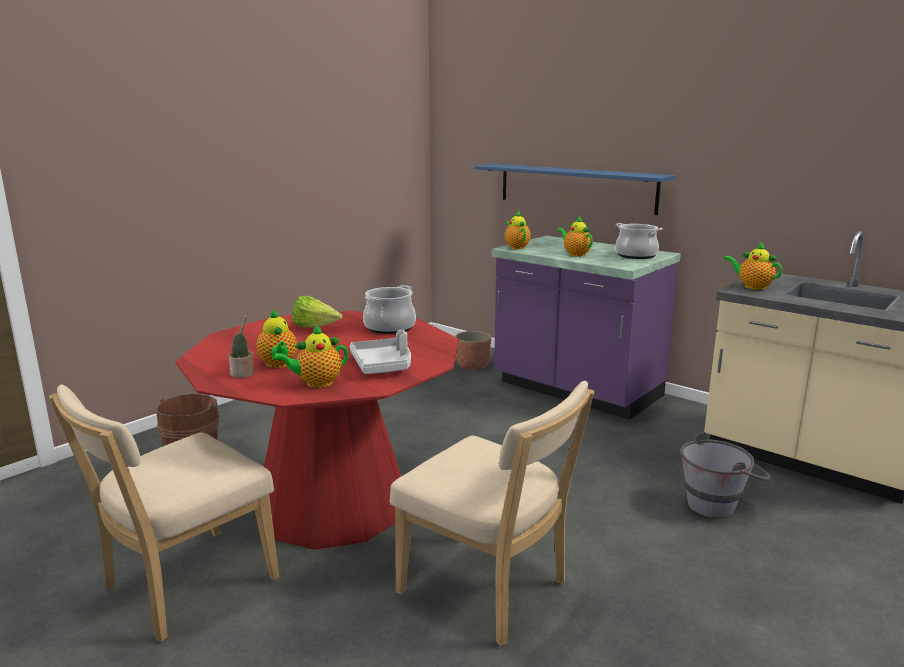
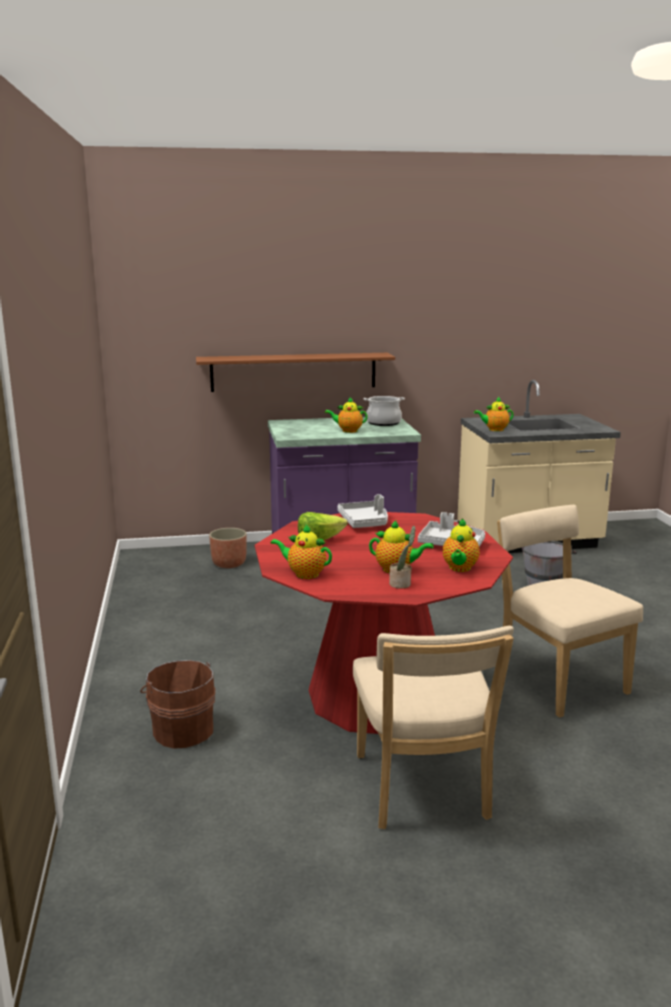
camera: 50 degrees left, 0 degrees up
(390, 327) = (364, 522): cooking pot -> grey tray
(489, 591) = (557, 680): beige chair -> beige chair turned 105 degrees counterclockwise
(516, 247) = (289, 434): teapot -> teapot (304, 574)
(575, 188) = (293, 372): blue shelf -> brown shelf

